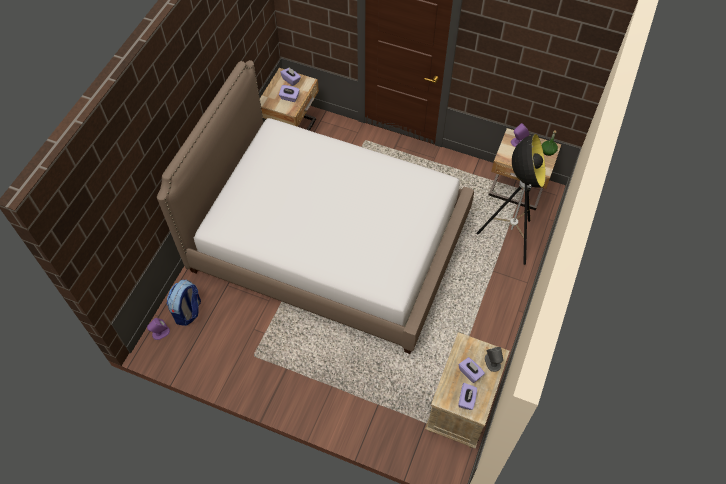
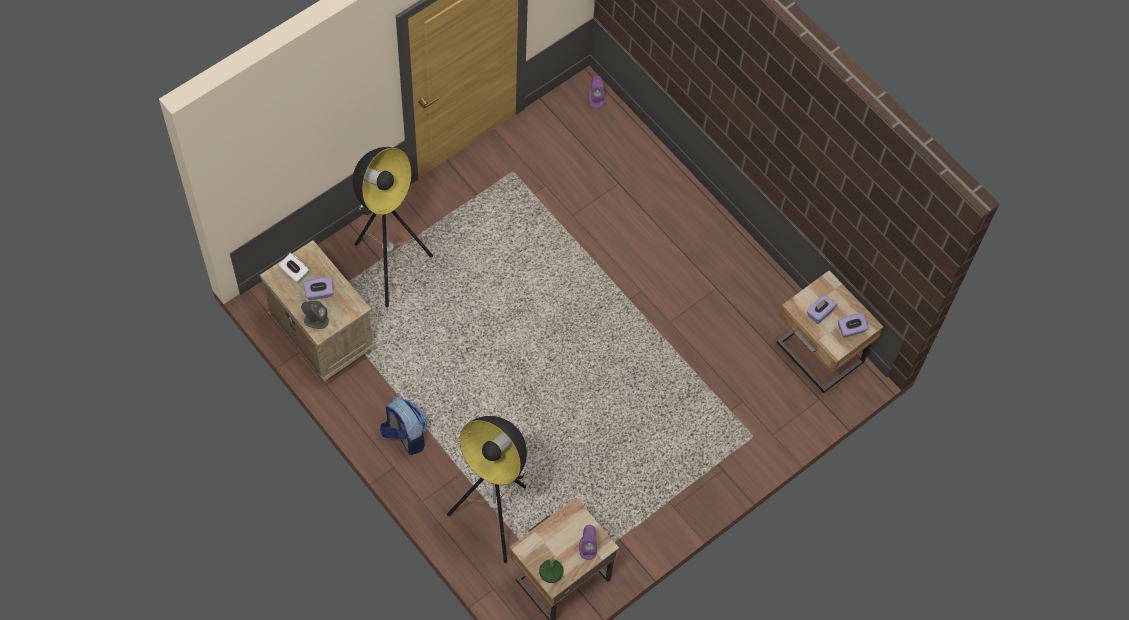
camera: 115 degrees right, 5 degrees up
(188, 312) = (606, 133): backpack -> backpack (405, 436)
(329, 244) = (611, 313): bed -> none
(380, 394) = (389, 267): none -> floor lamp
(466, 400) = (294, 273): purple tissue box -> white tissue box

